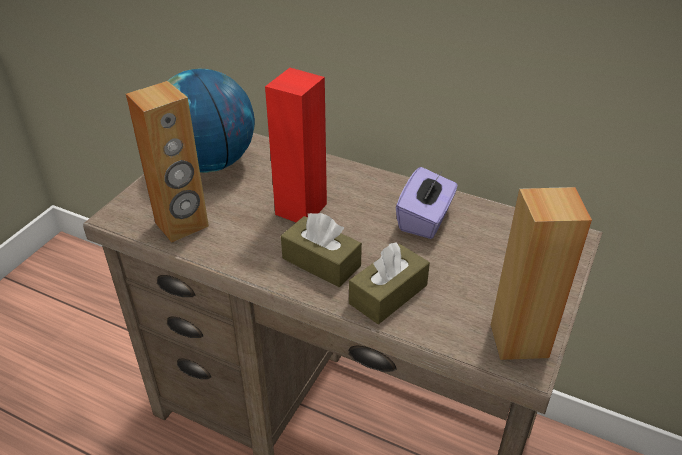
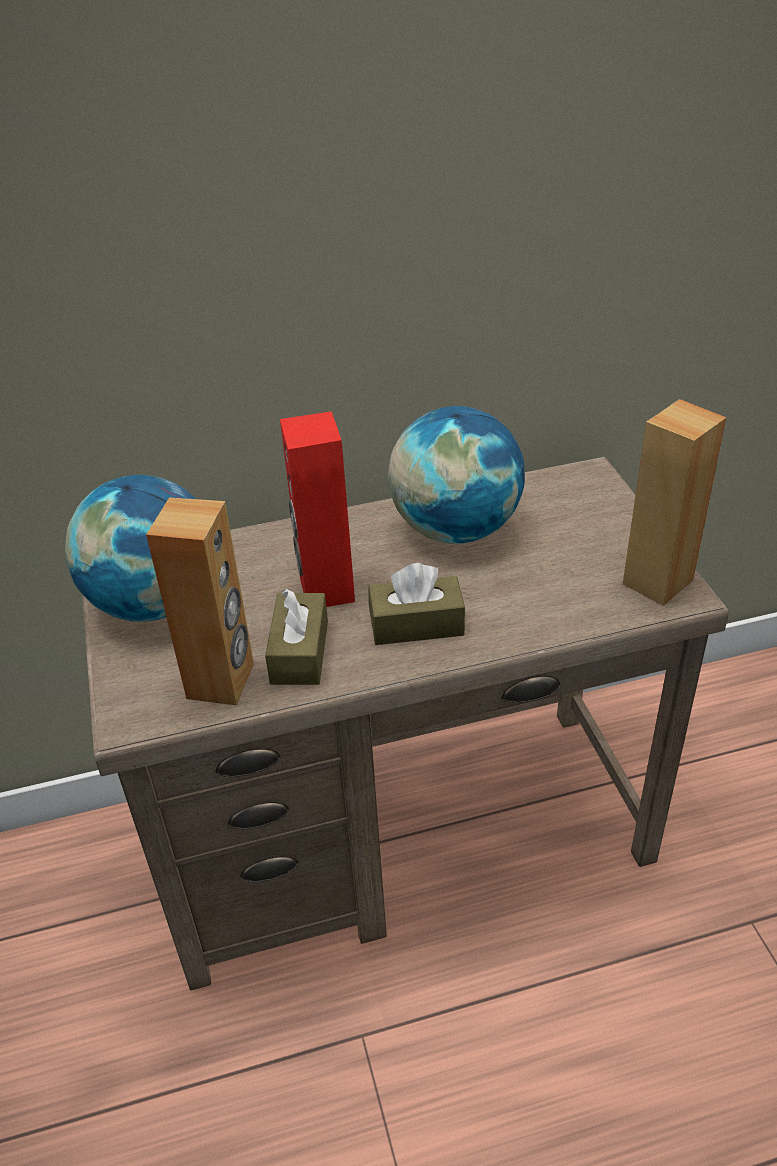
camera: 40 degrees left, 0 degrees up
(388, 294) = (513, 613): brown tissue box -> brown tissue box (299, 652)
(425, 219) = (456, 529): purple tissue box -> globe

